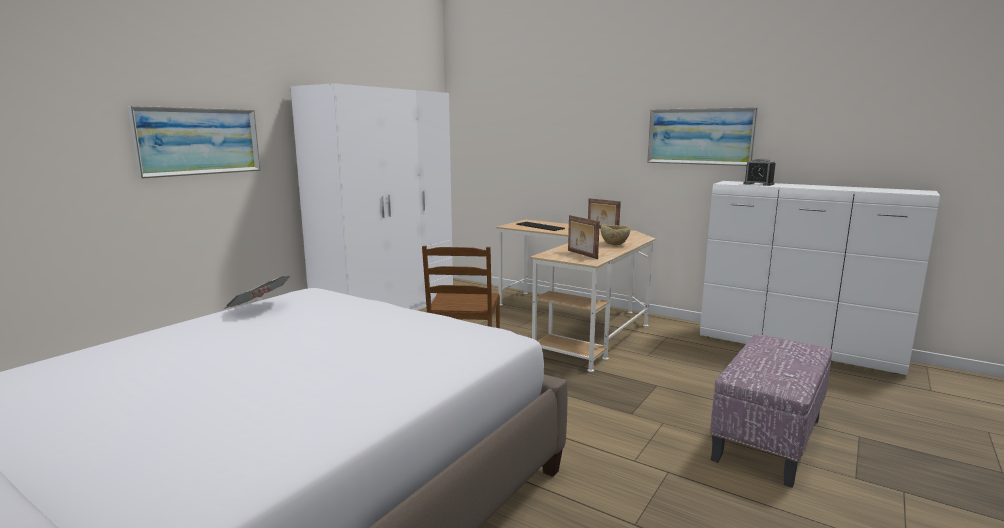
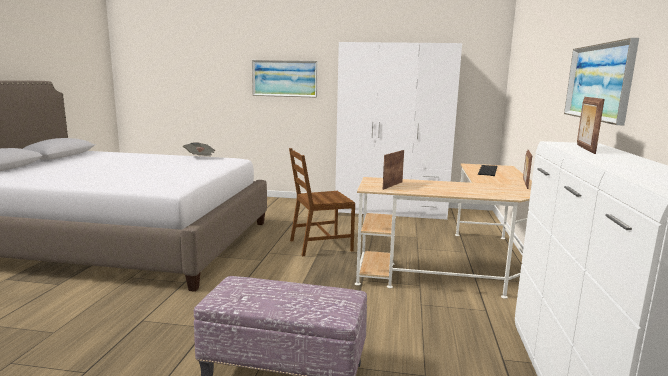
camera: 65 degrees right, 0 degrees up
(614, 244) = (454, 190): beige bowl -> none
(758, 184) = (584, 149): alarm clock -> picture frame

